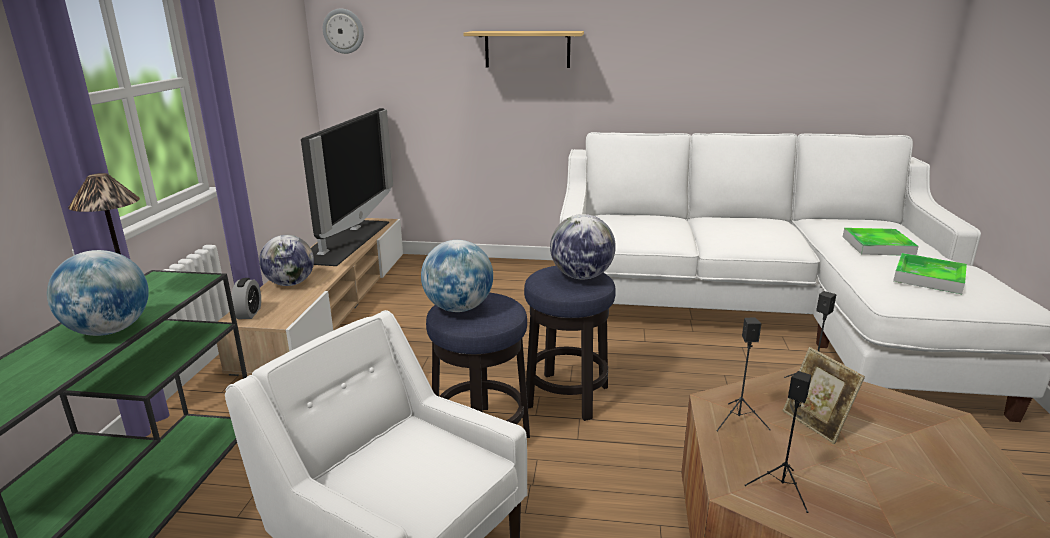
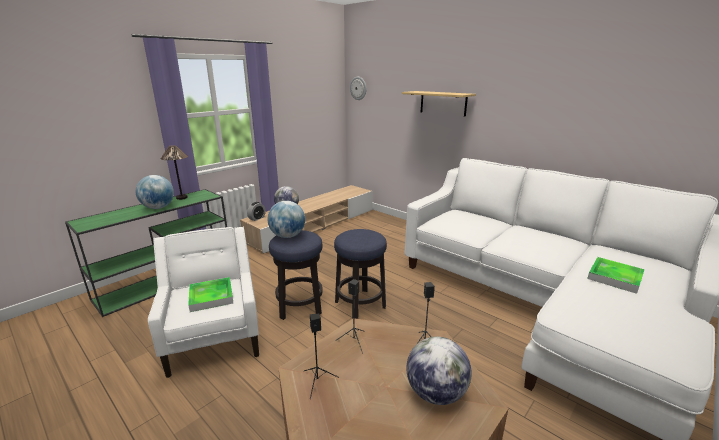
camera: 35 degrees right, 0 degrees up
(346, 241) = (334, 196): television -> none
(581, 276) = (366, 238): globe -> globe (435, 393)
(815, 424) = (392, 363): picture frame -> none
(928, 277) = (613, 311): tray -> tray (211, 296)

